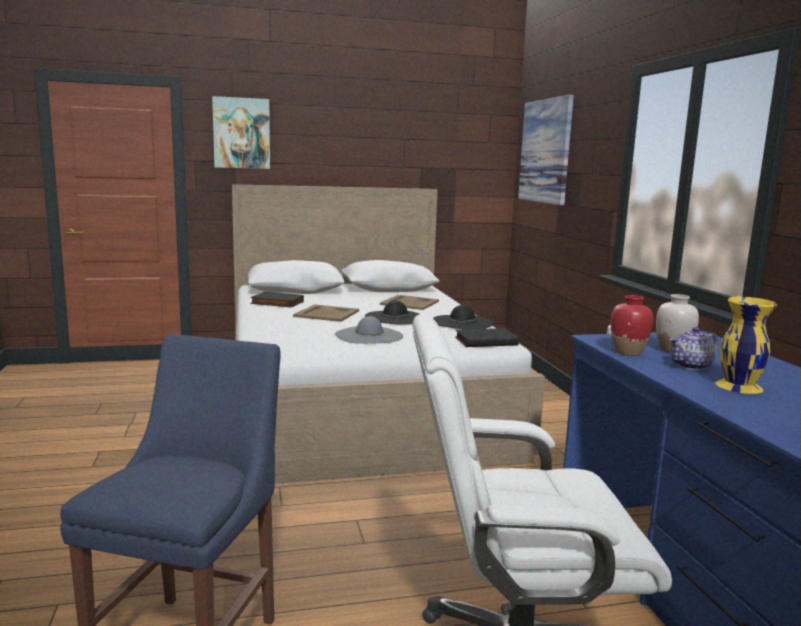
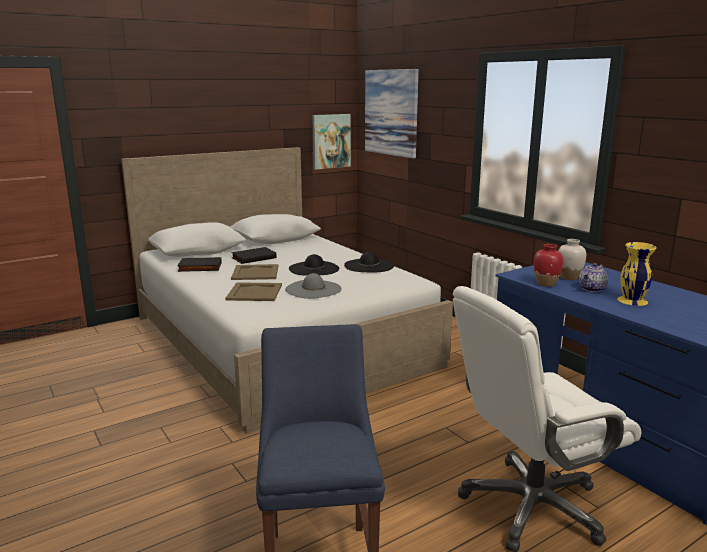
camera: 20 degrees left, 5 degrees up
(241, 133) = (124, 109): picture -> picture (331, 141)
(410, 303) = (309, 252): beige tray -> beige tray (255, 292)
(486, 341) = (403, 280): black book -> black book (253, 257)

